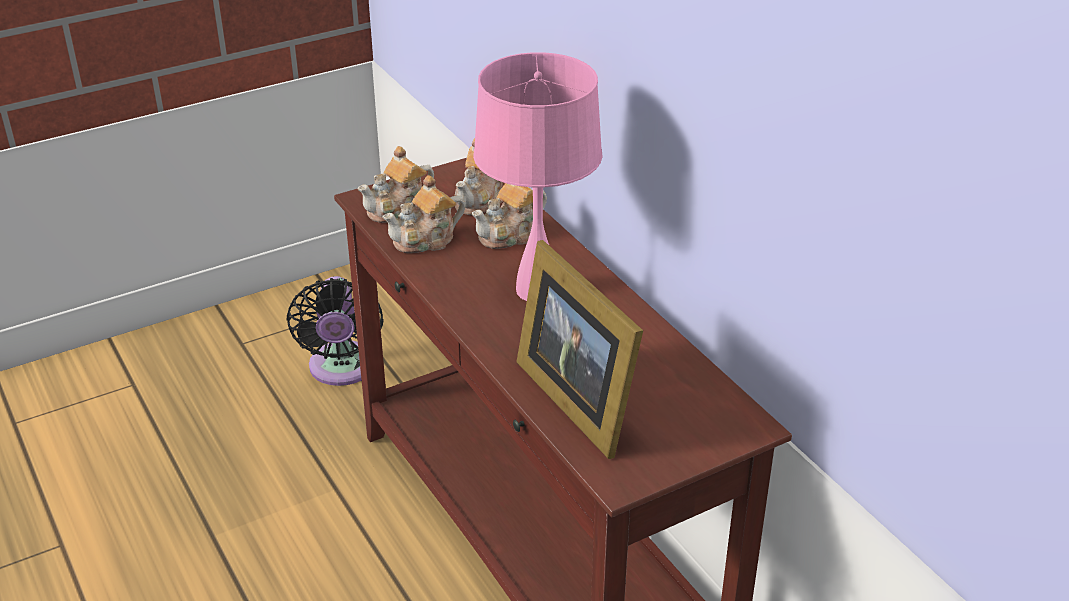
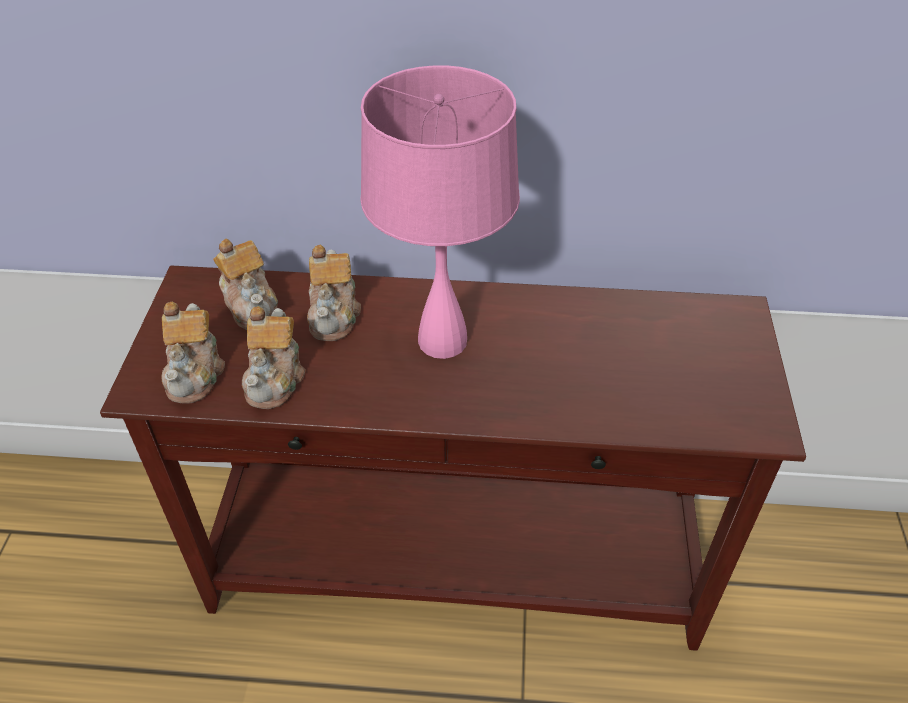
camera: 55 degrees left, 10 degrees up
(342, 369) = (92, 581): black fan -> none
(579, 397) = (630, 395): picture frame -> none

